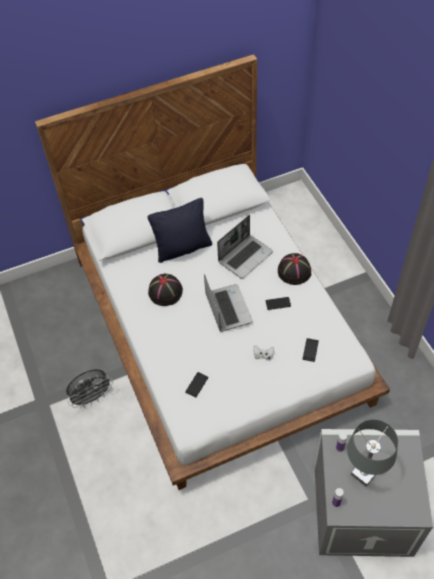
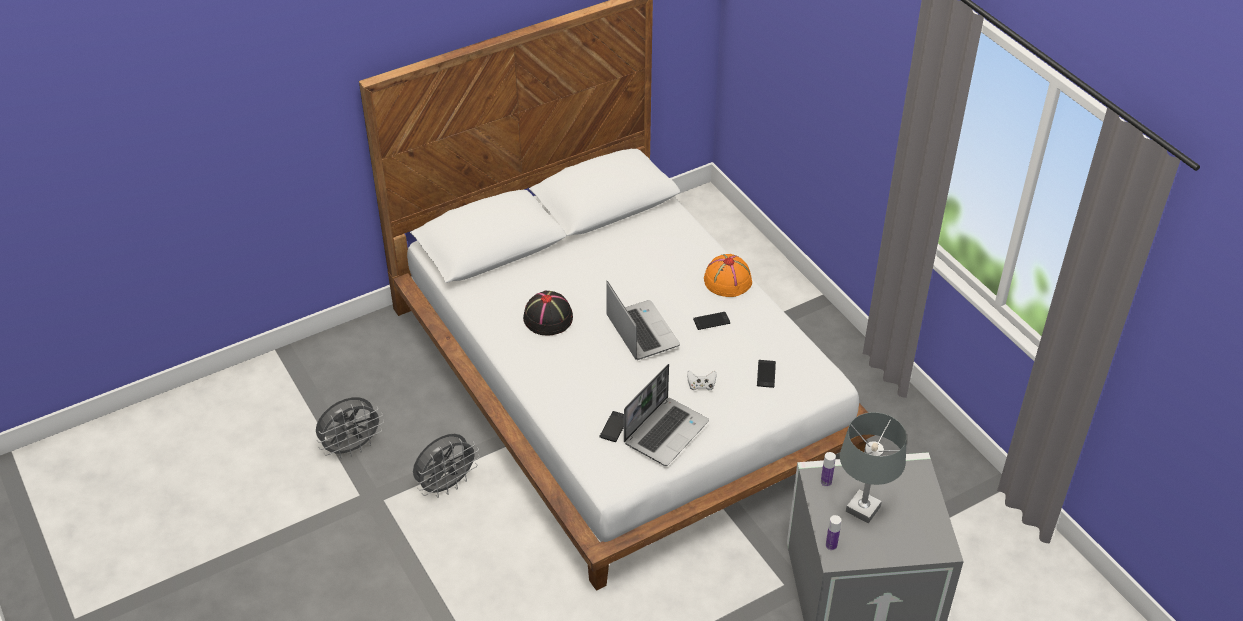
camera: 10 degrees left, 10 degrees down
(35, 363) = (352, 447): none -> grey fan
(183, 248) = (563, 262): black pillow -> none
(245, 256) = (655, 266): laptop -> laptop (666, 431)
(294, 271) = (727, 280): black hat -> orange hat

